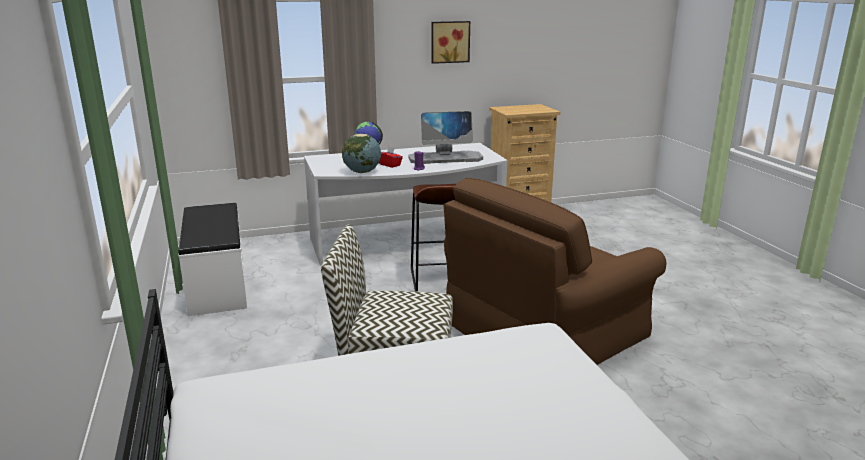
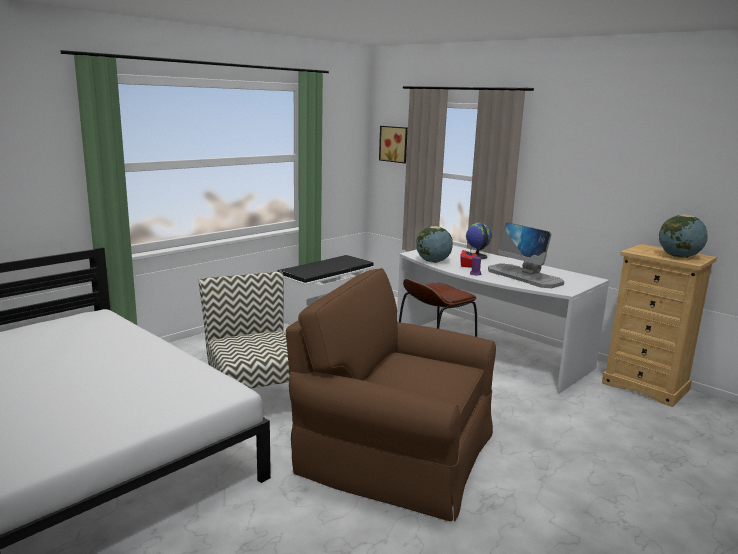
camera: 60 degrees right, 5 degrees down
(449, 42) = (604, 160): picture -> picture (394, 144)
(534, 109) = (679, 257): none -> globe

